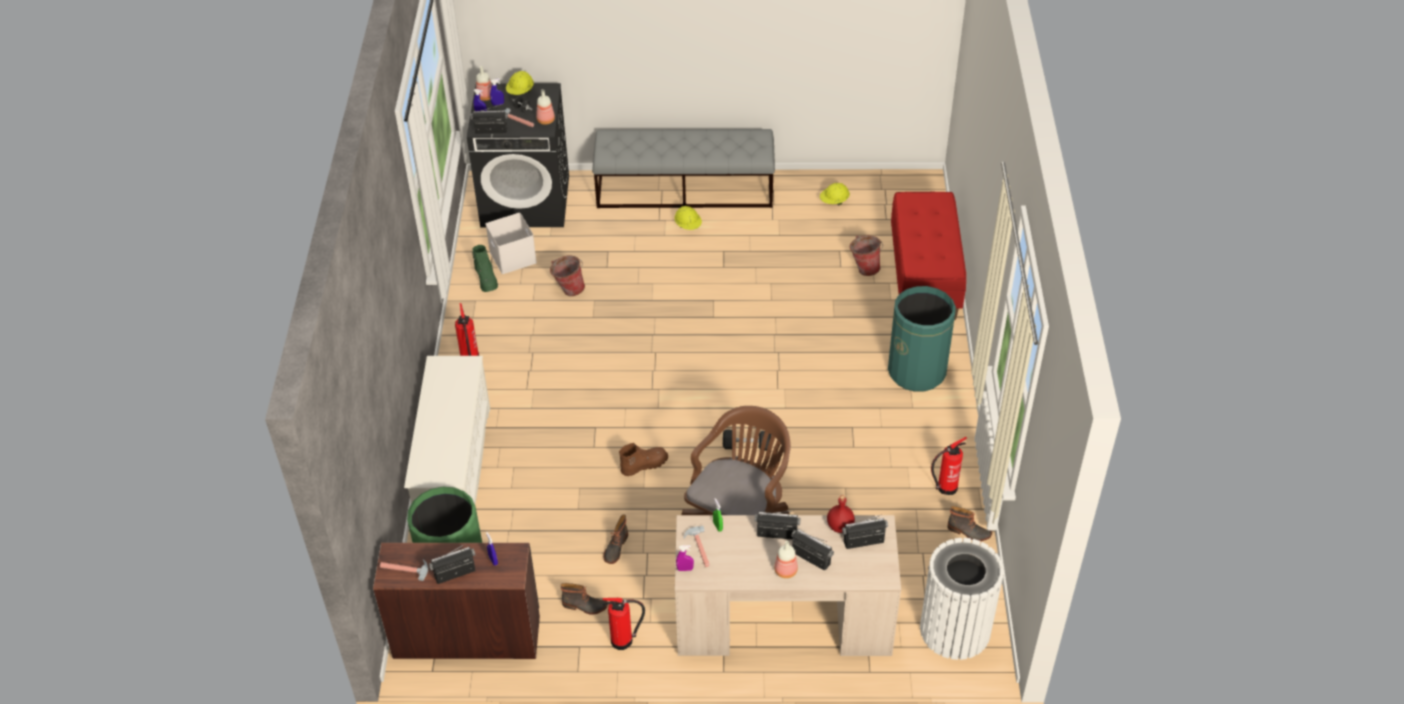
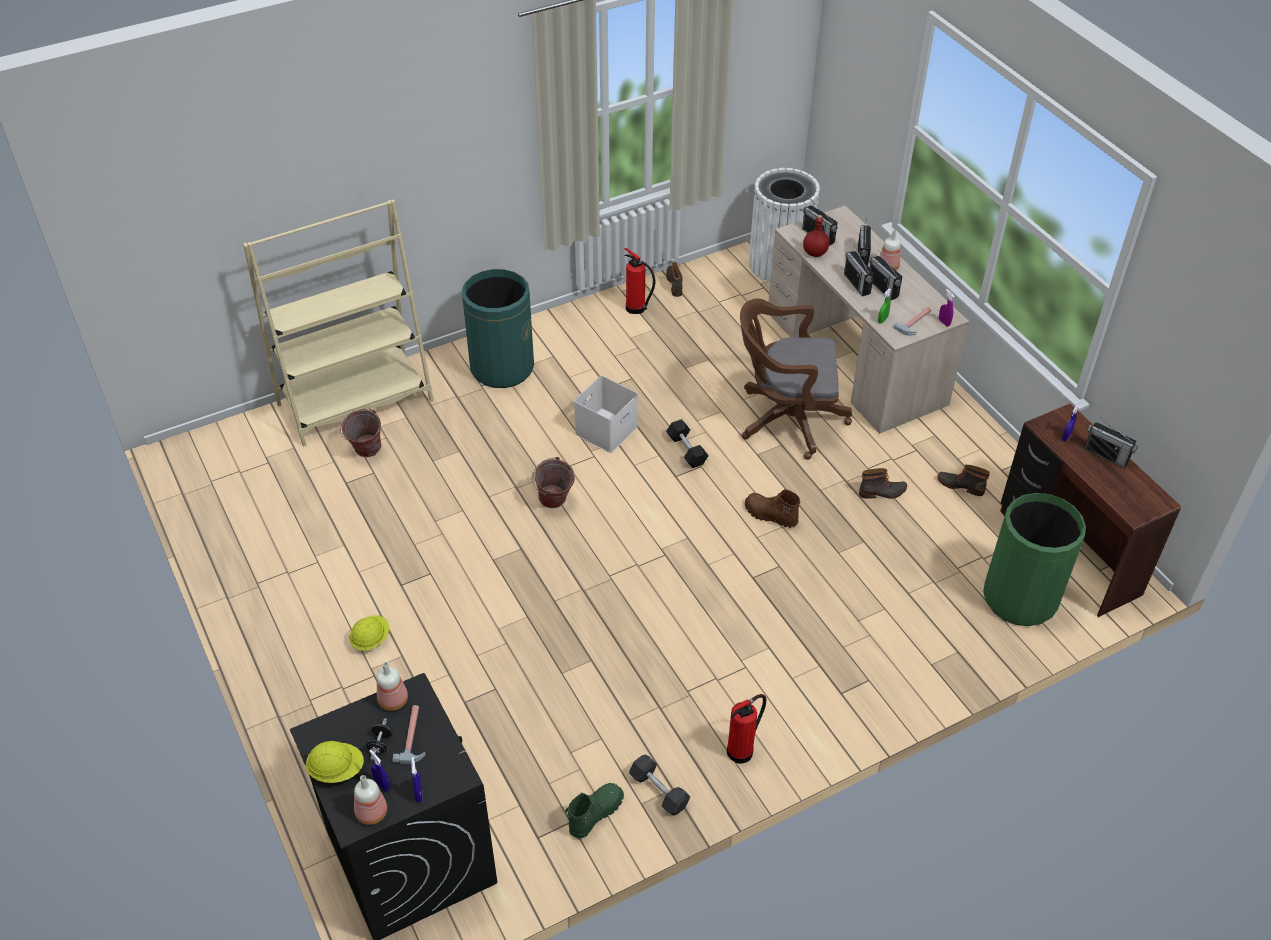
camera: 120 degrees left, 0 degrees up
(404, 568) = (1139, 494): hammer -> none
(454, 468) = (902, 673): white shoe rack -> none
(476, 311) = (659, 791): none -> grey dumbbell
(491, 131) = (453, 757): radio -> radio (883, 288)
(511, 256) = (535, 807): white storage box -> white storage box (606, 431)
(568, 289) = (558, 709): bucket -> bucket (554, 503)
(584, 606) = (961, 485): boot -> boot turned 45 degrees counterclockwise
(624, 640) = (968, 444): fire extinguisher -> none
(685, 190) = (298, 674): grey bench -> none
(834, 201) = (255, 517): yellow hard hat -> none
(924, 277) = (356, 402): red bench -> beige bookcase

